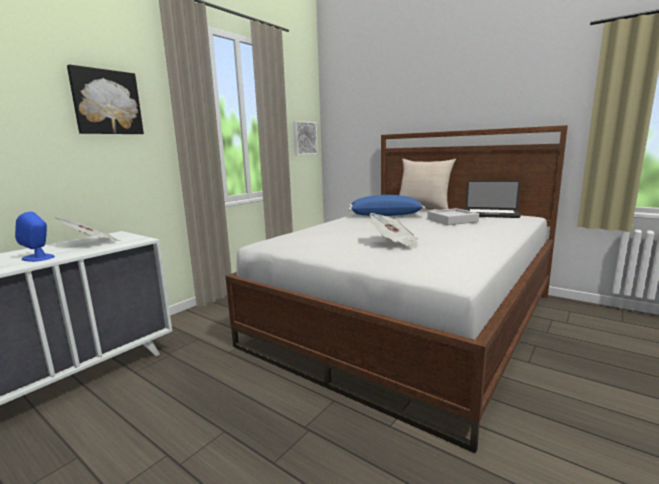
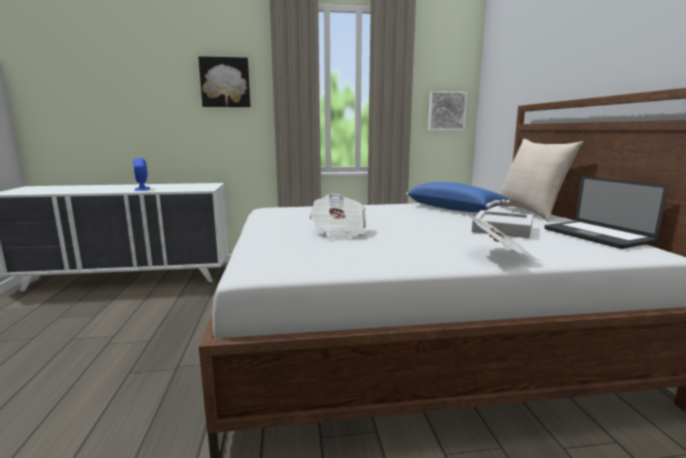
camera: 45 degrees right, 0 degrees up
(92, 243) = (184, 186): newspaper -> newspaper (499, 255)

